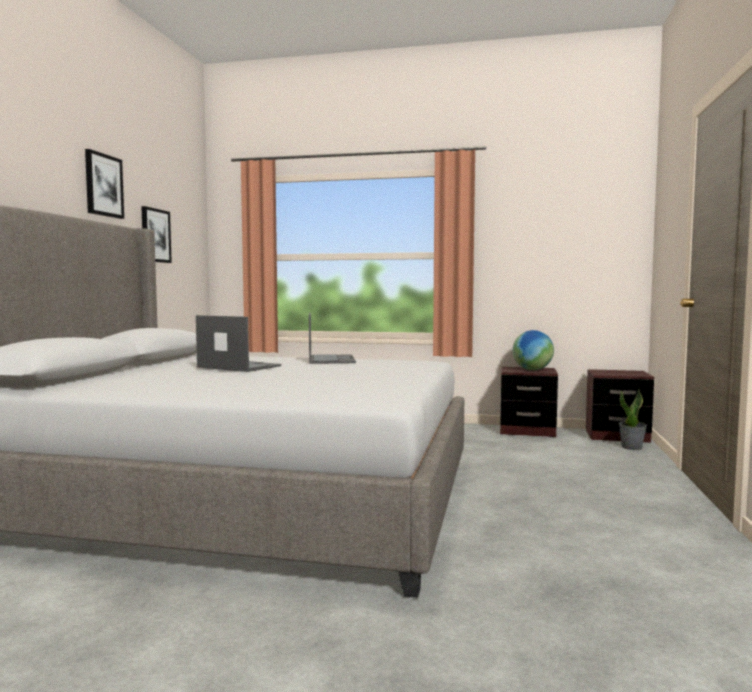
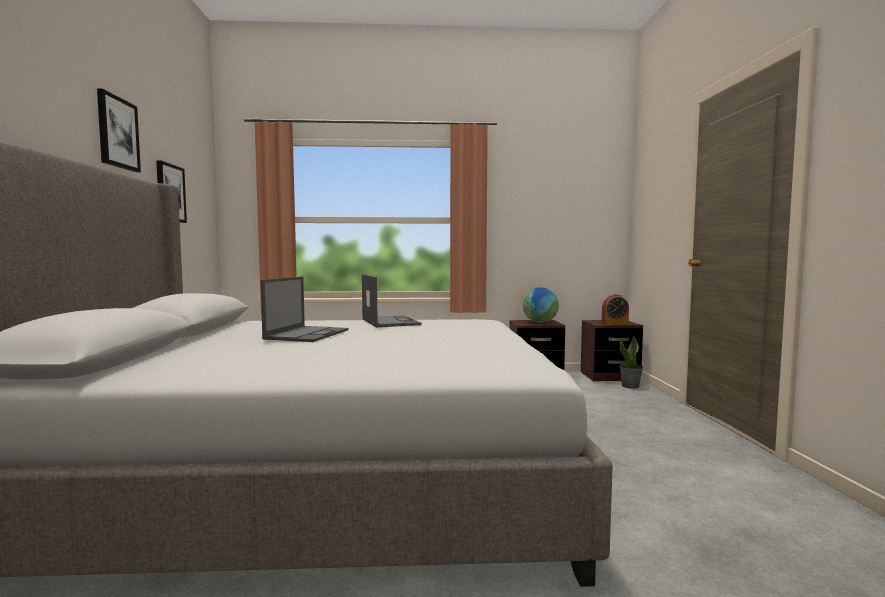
camera: 15 degrees left, 0 degrees up
(238, 366) = (307, 334): laptop -> laptop turned 90 degrees clockwise
(620, 374) = (614, 324): none -> alarm clock

